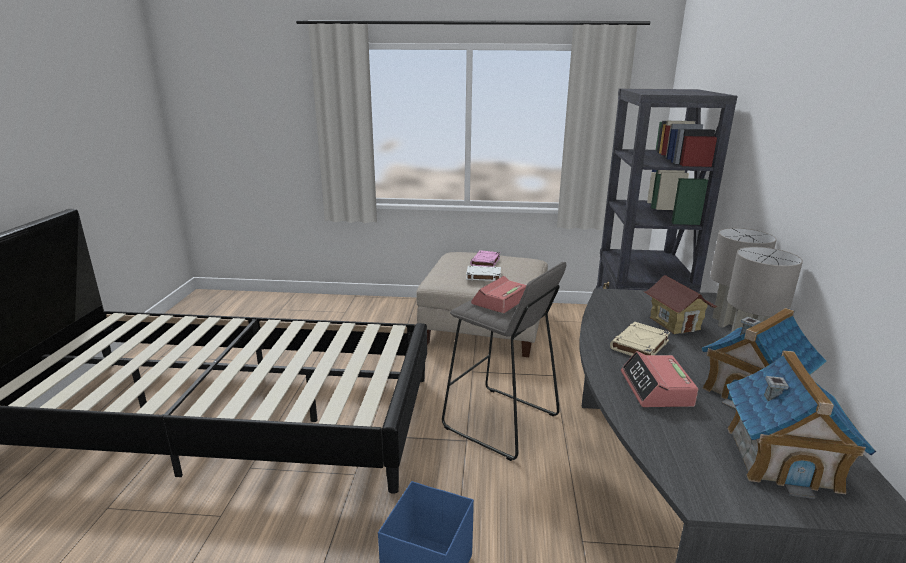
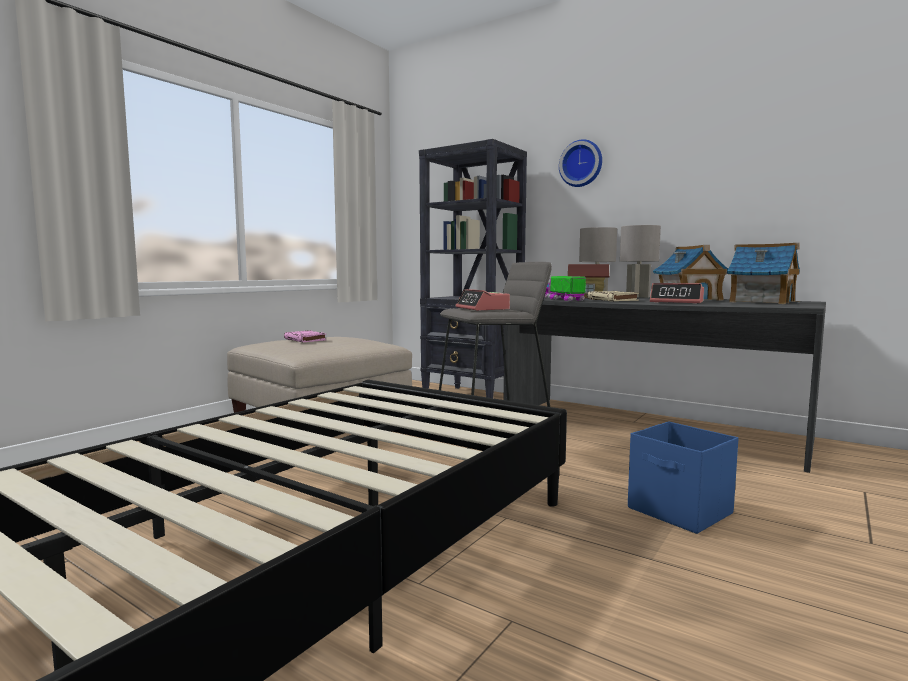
camera: 60 degrees left, 15 degrees down
(483, 276) = (337, 343): white book -> none
(608, 317) = (561, 299): none -> toy truck
(776, 129) = (581, 164): none -> wall clock

